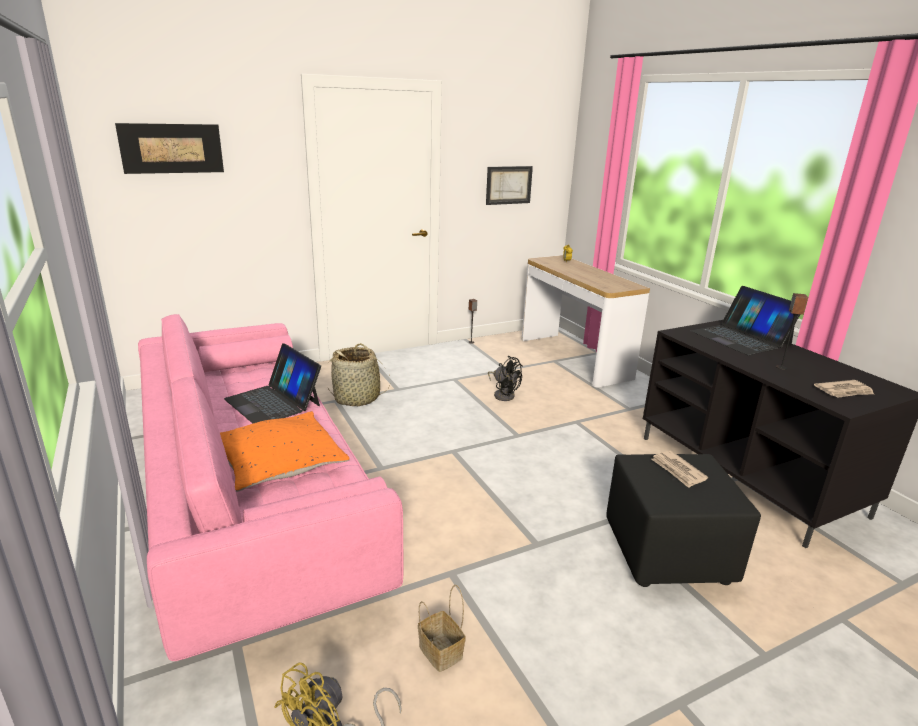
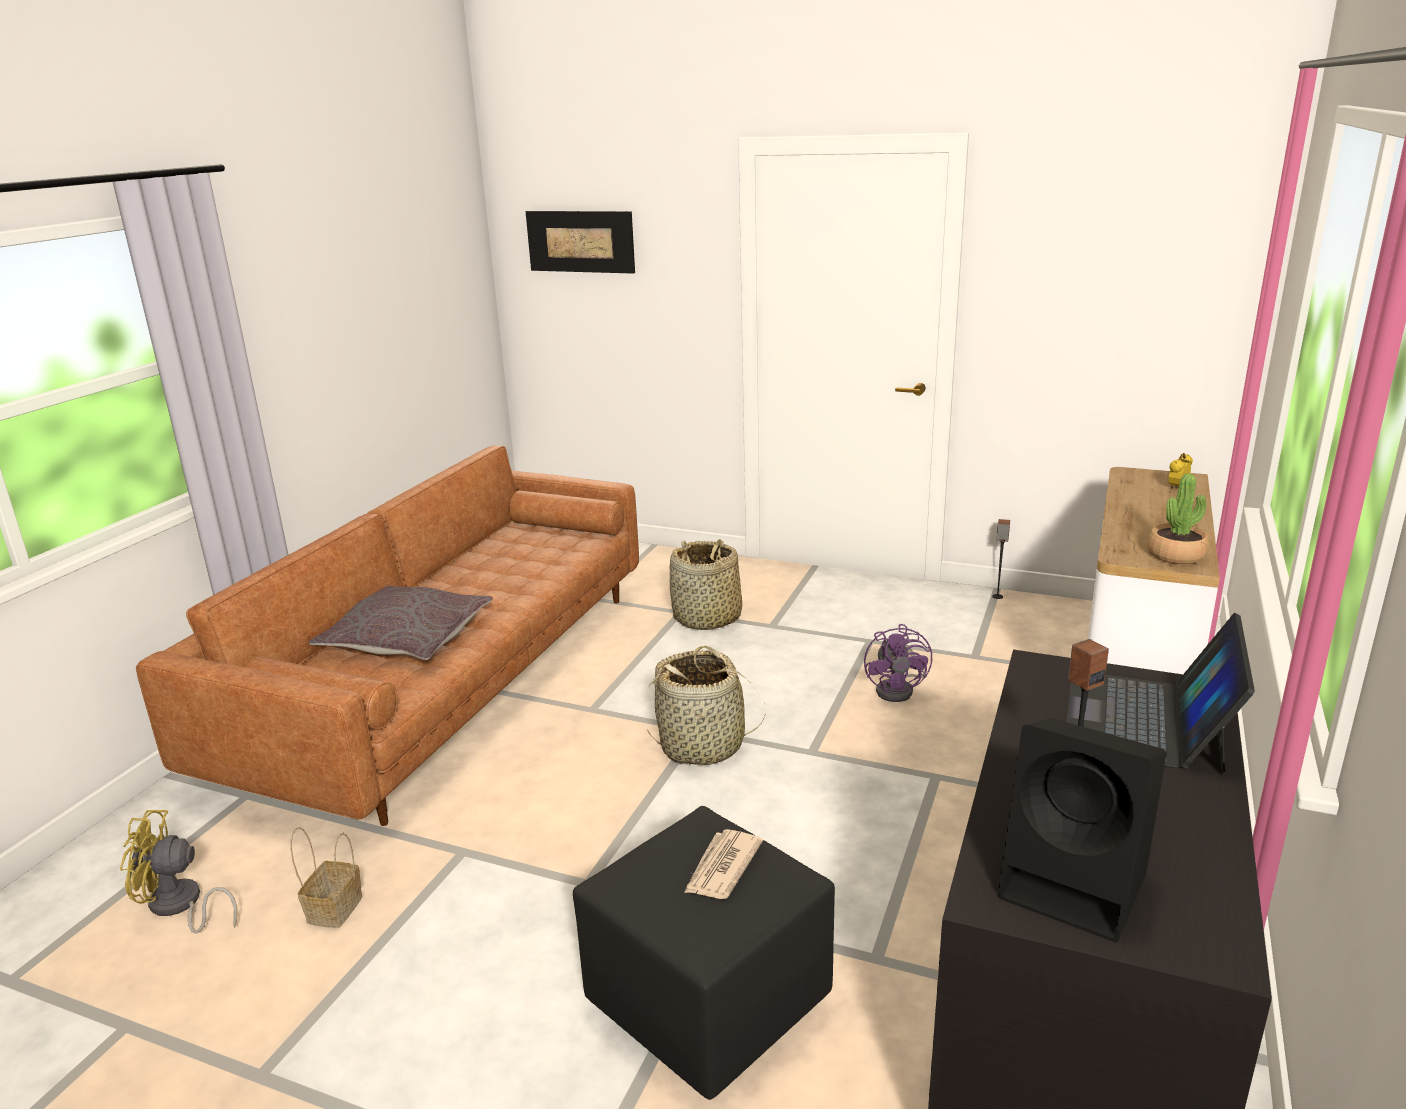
camera: 50 degrees right, 0 degrees up
(253, 496) = (447, 679): pink sofa -> brown sofa
(273, 402) = (509, 576): laptop -> none
(279, 461) = (406, 638): orange pillow -> grey pillow
(469, 456) = (703, 745): none -> basket
(503, 394) = (899, 690): black fan -> purple fan
(508, 185) = (1106, 321): picture -> none
(622, 284) = (1176, 555): none -> potted plant
(844, 391) = (1077, 886): newspaper -> black speaker

